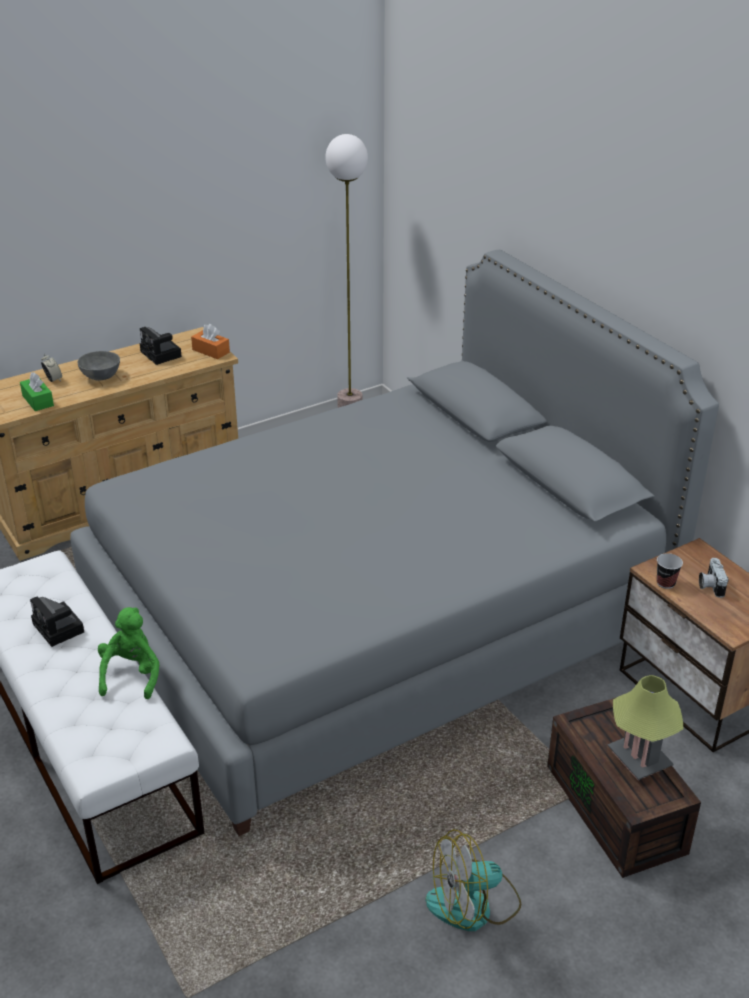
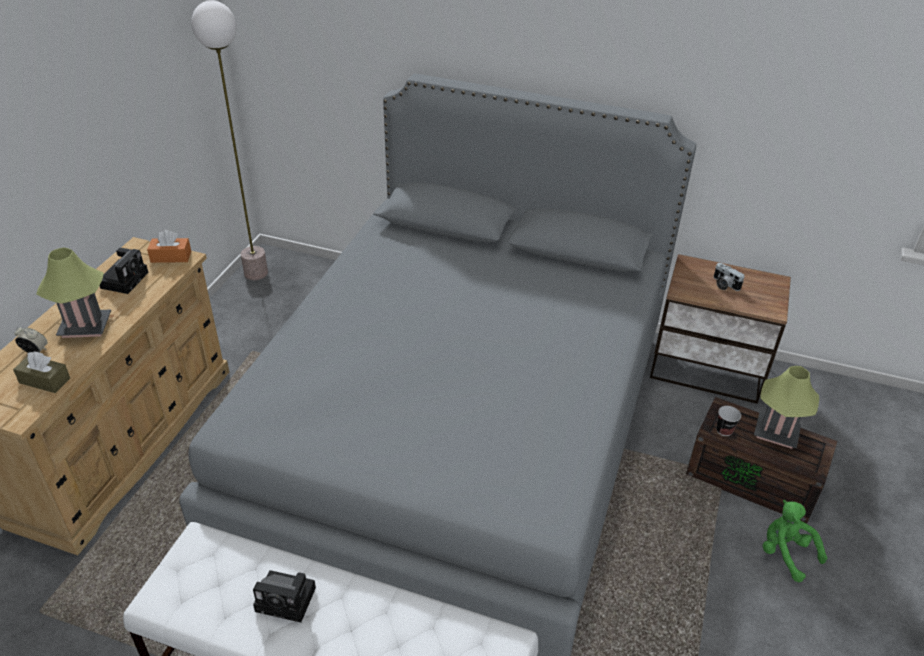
camera: 40 degrees left, 5 degrees up
(38, 401) = (44, 380): green tissue box -> brown tissue box
(100, 377) = (85, 327): grey bowl -> table lamp
(131, 675) = (407, 600): green plush toy -> green plush toy (785, 553)
(162, 354) = (125, 279): camera -> camera turned 90 degrees counterclockwise
(473, 904) = (755, 608): fan -> none
(665, 583) = (700, 296): cup -> cup (724, 430)

